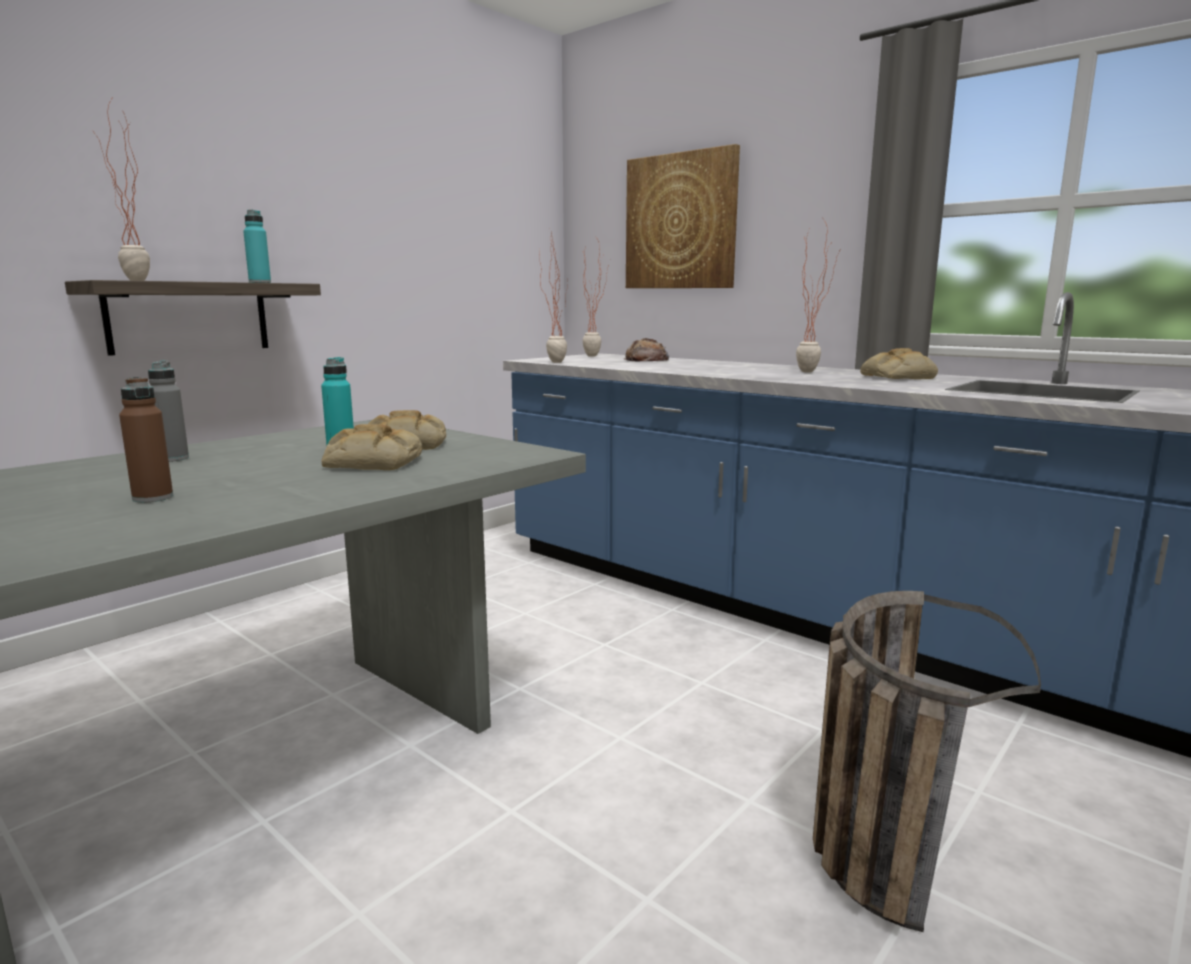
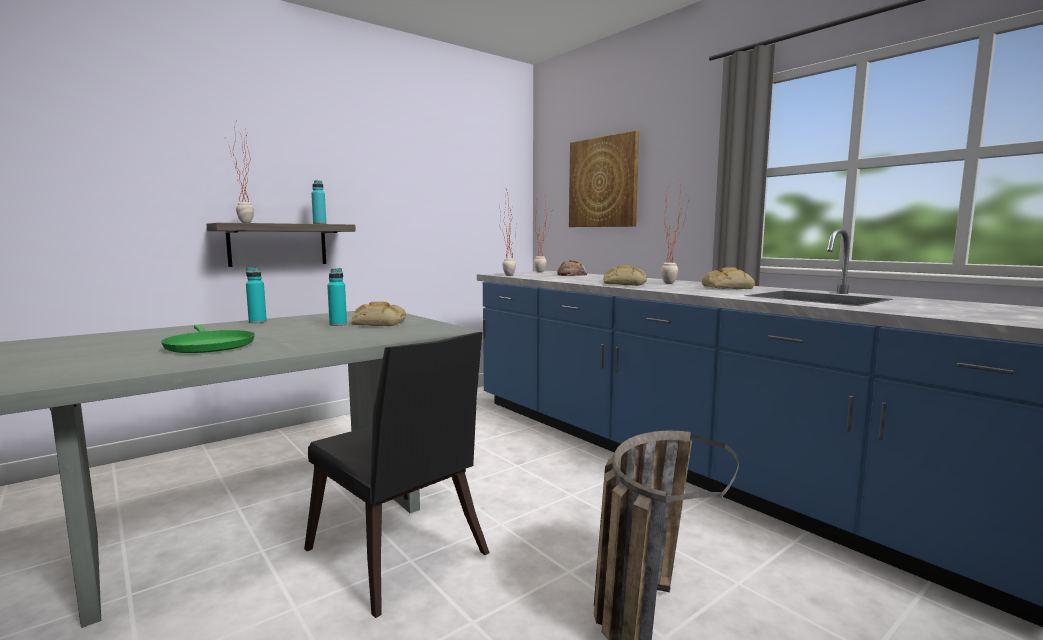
camera: 10 degrees right, 5 degrees down
(153, 498) = (209, 345): brown bottle -> green frying pan
(173, 459) = (239, 326): grey bottle -> none
(196, 449) = (257, 322): none -> turquoise bottle
(371, 463) = (347, 332): bread -> bread (624, 284)
(494, 810) = (400, 559): none -> black chair

